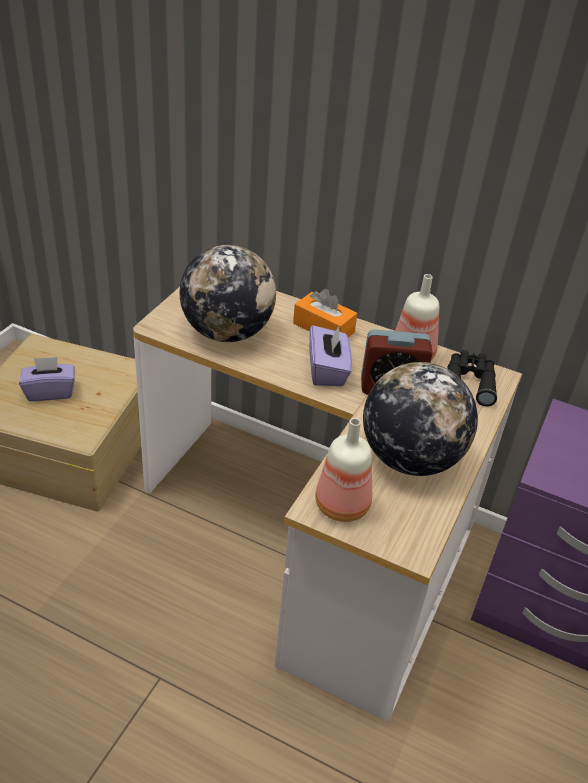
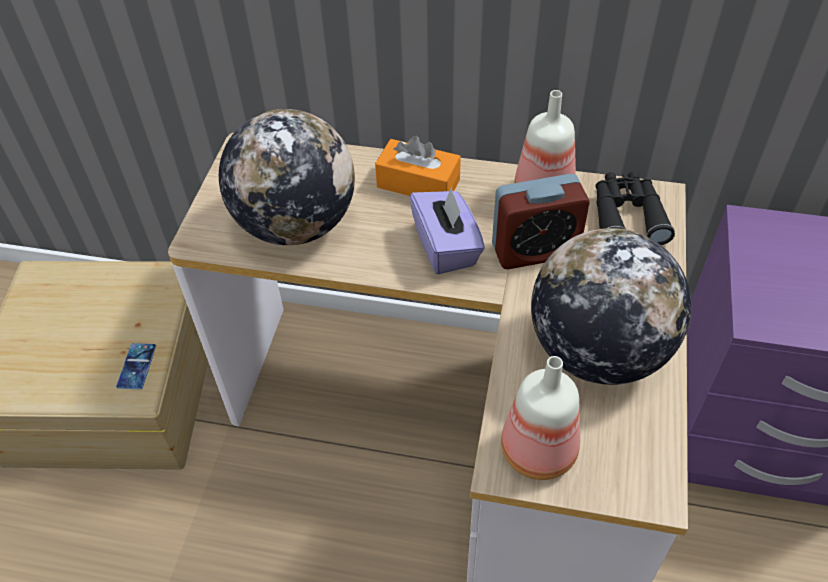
camera: 10 degrees left, 10 degrees up
(50, 392) = (74, 340): purple tissue box -> none
(88, 419) = (136, 366): none -> phone

